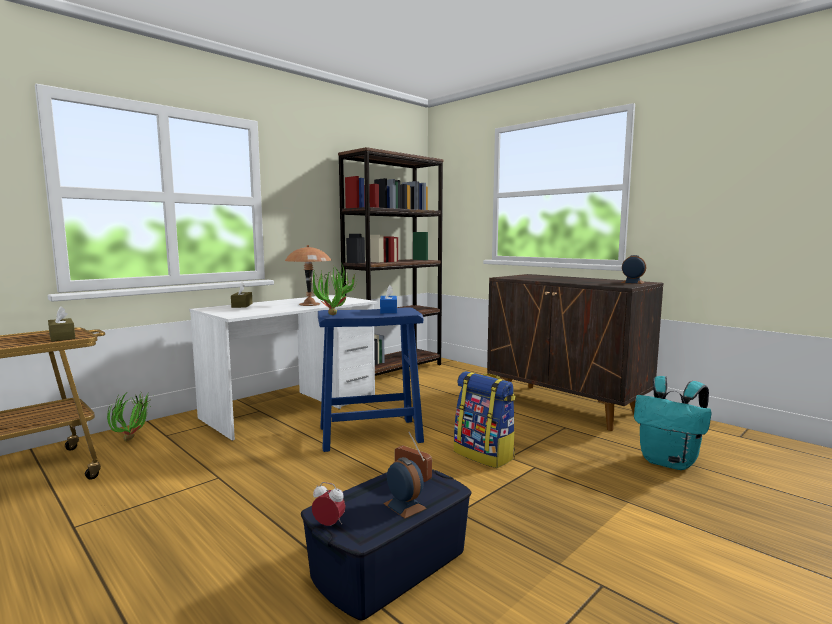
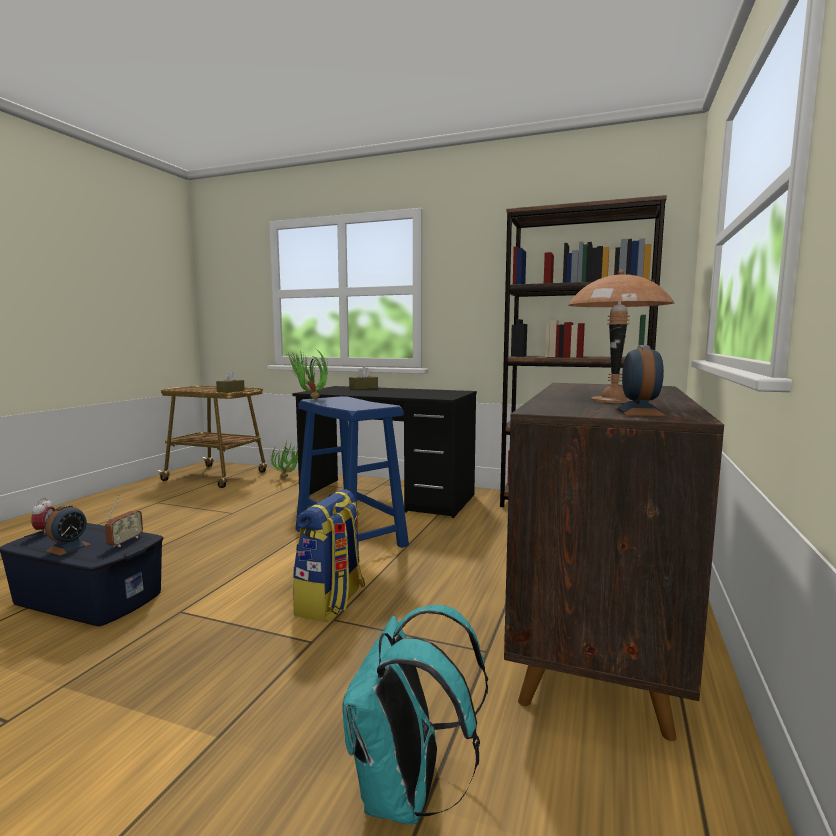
camera: 65 degrees right, 0 degrees up
(291, 408) = (388, 497): white desk -> black desk
(309, 304) = (394, 393): brown table lamp -> brown table lamp (613, 400)
(388, 311) = (363, 404): blue tissue box -> none

